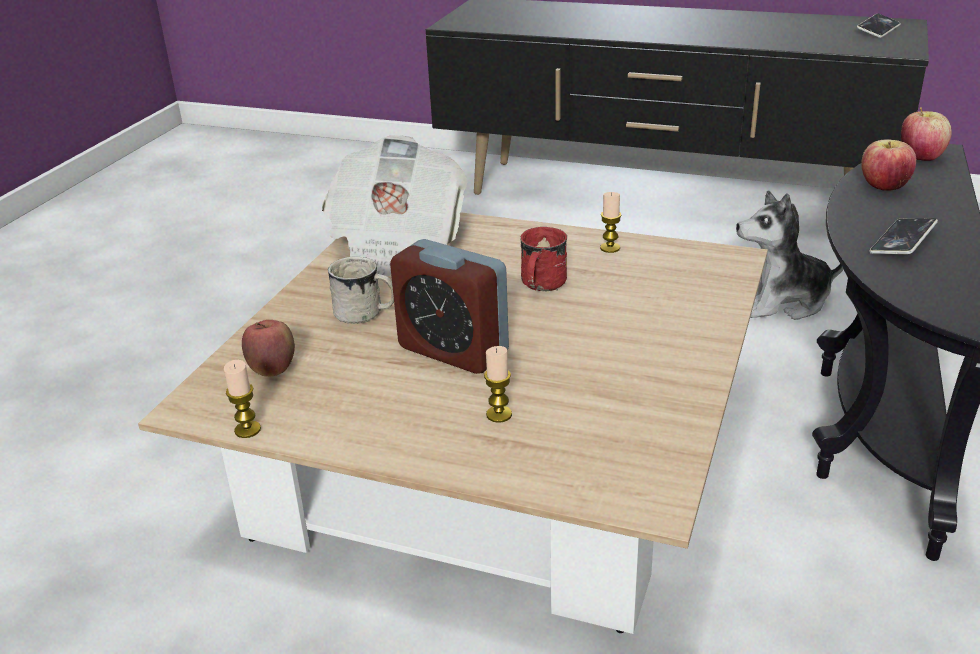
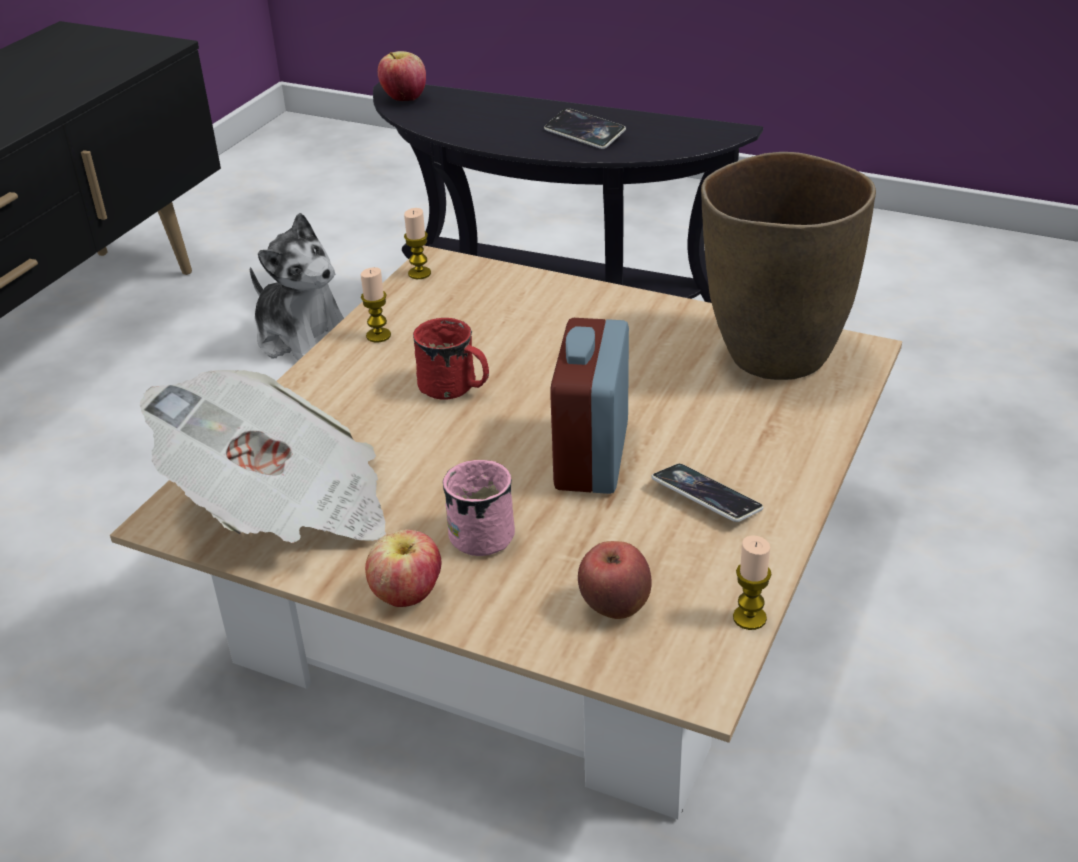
camera: 85 degrees left, 5 degrees up
(365, 314) = (486, 529): white mug -> pink mug
(453, 350) = (592, 456): alarm clock -> alarm clock turned 150 degrees clockwise
(499, 414) = (724, 427): candle -> candle (419, 273)
(629, 443) = (773, 355): none -> brown vase
(782, 301) = (305, 339): plush toy -> plush toy turned 45 degrees counterclockwise
(878, 29) = (71, 45): phone -> phone (706, 498)
(883, 187) = (467, 124): apple -> apple (407, 596)

